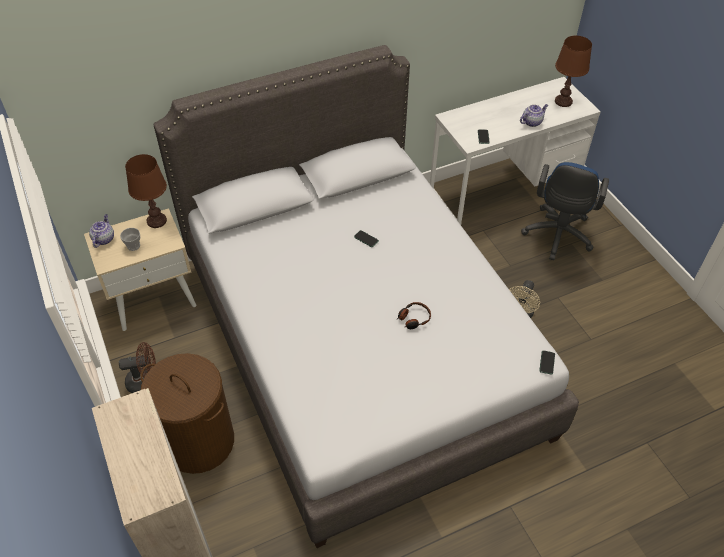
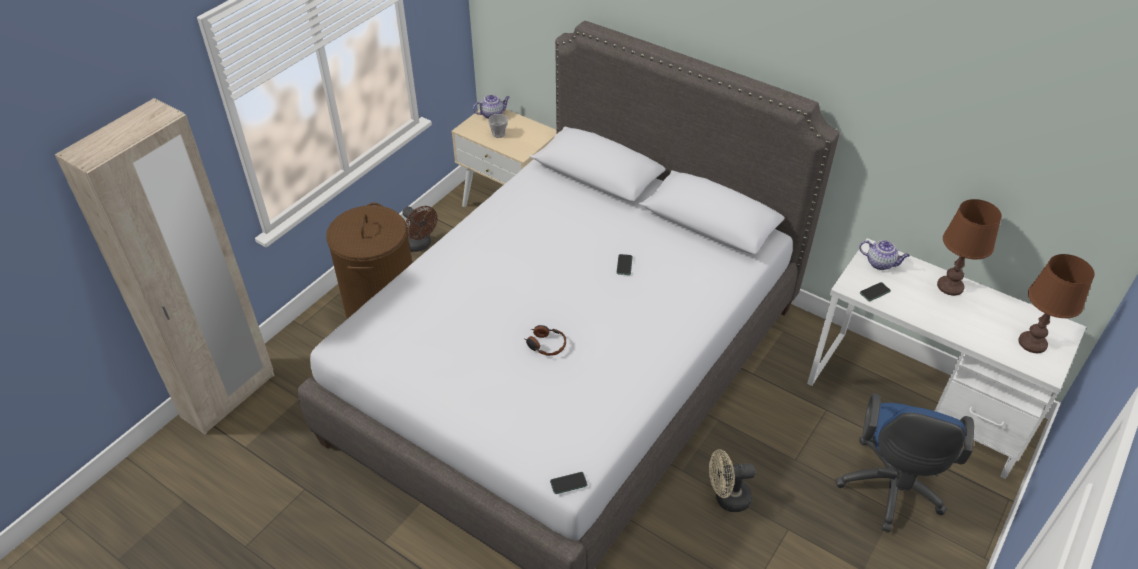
camera: 60 degrees right, 5 degrees down
(156, 221) = (538, 132): brown table lamp -> brown table lamp (949, 286)
(532, 122) = (954, 326): teapot -> teapot (880, 263)
(557, 237) = (889, 490): blue office chair -> blue office chair turned 60 degrees counterclockwise

